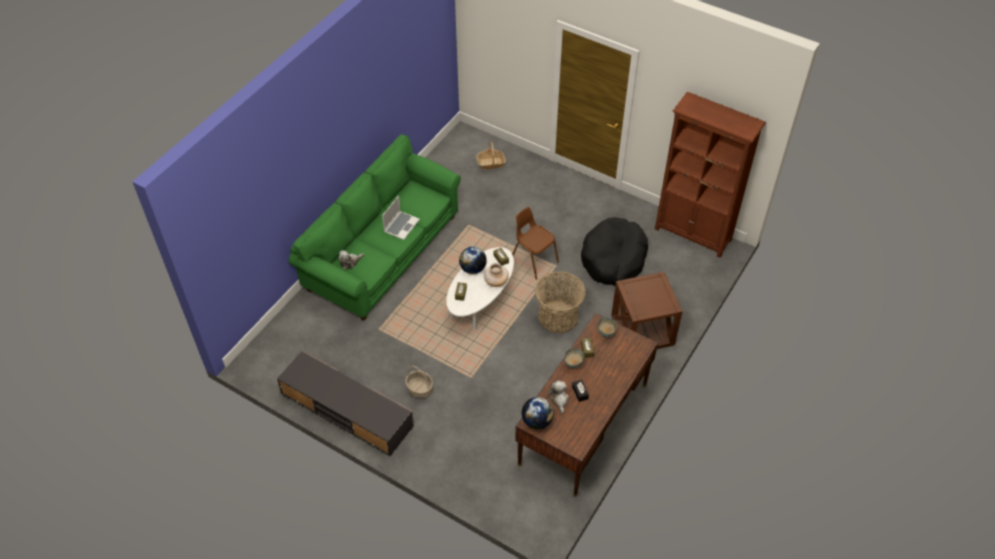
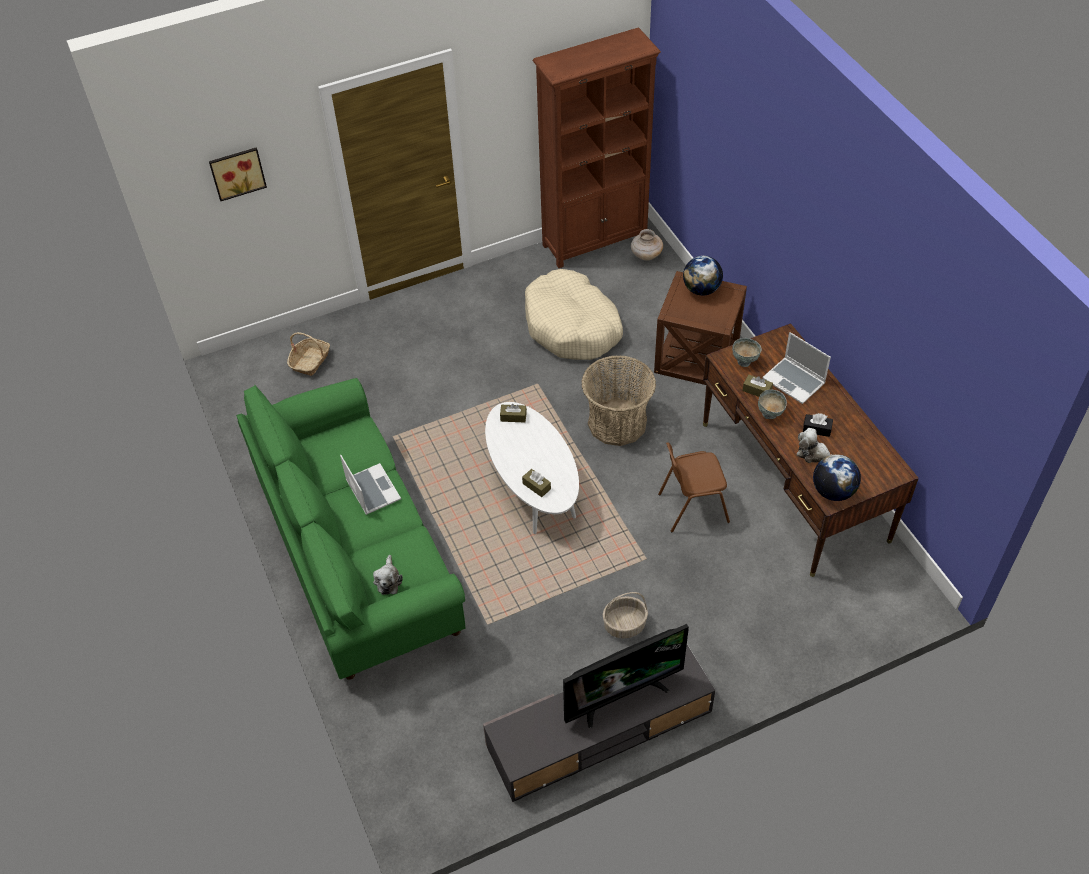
camera: 55 degrees left, 0 degrees up
(356, 400) = (621, 695): none -> television
(473, 269) = (506, 453): globe -> globe (701, 289)
(496, 282) = (547, 440): beige vase -> beige vase (646, 255)
(502, 35) = (237, 172): none -> picture
(533, 260) = (510, 401): brown chair -> brown chair (692, 507)
(610, 365) = (794, 381): none -> laptop
(613, 259) = (572, 326): black dog bed -> beige dog bed

